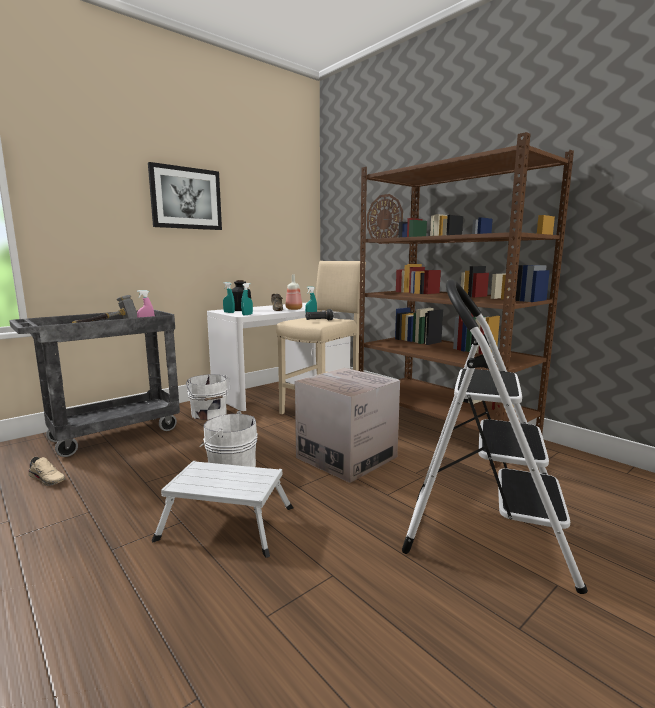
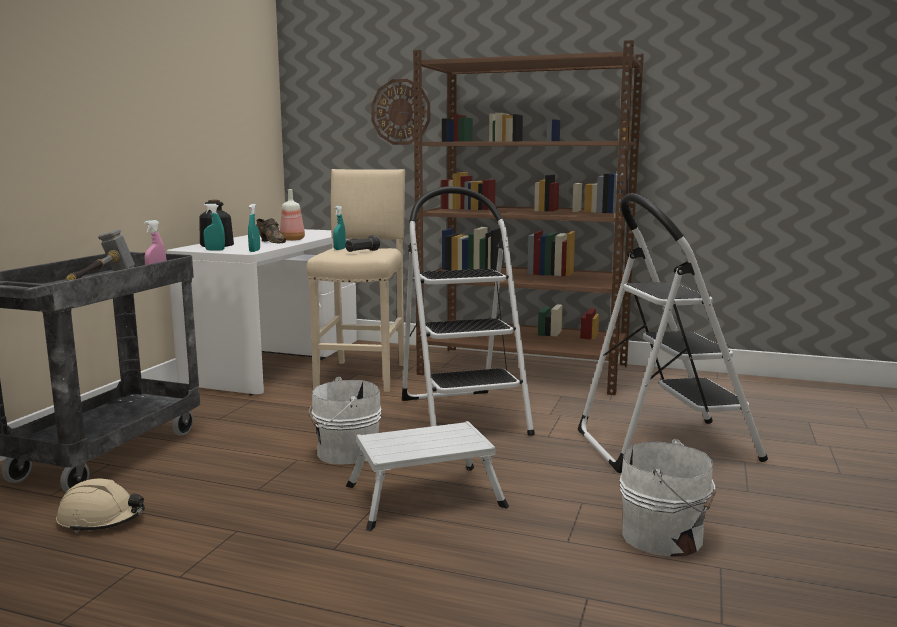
camera: 30 degrees left, 0 degrees up
(48, 479) = (101, 519): beige shoe -> beige hard hat
(186, 198) = (133, 73): picture -> none
(209, 414) = (212, 406): white bucket -> white bucket (666, 537)
(346, 457) = (463, 415): cardboard box -> step ladder

